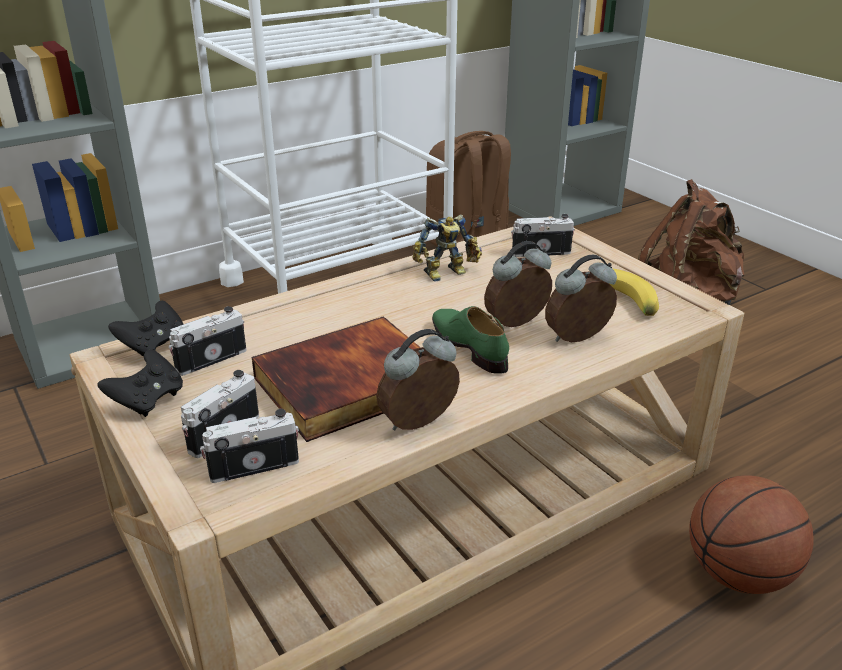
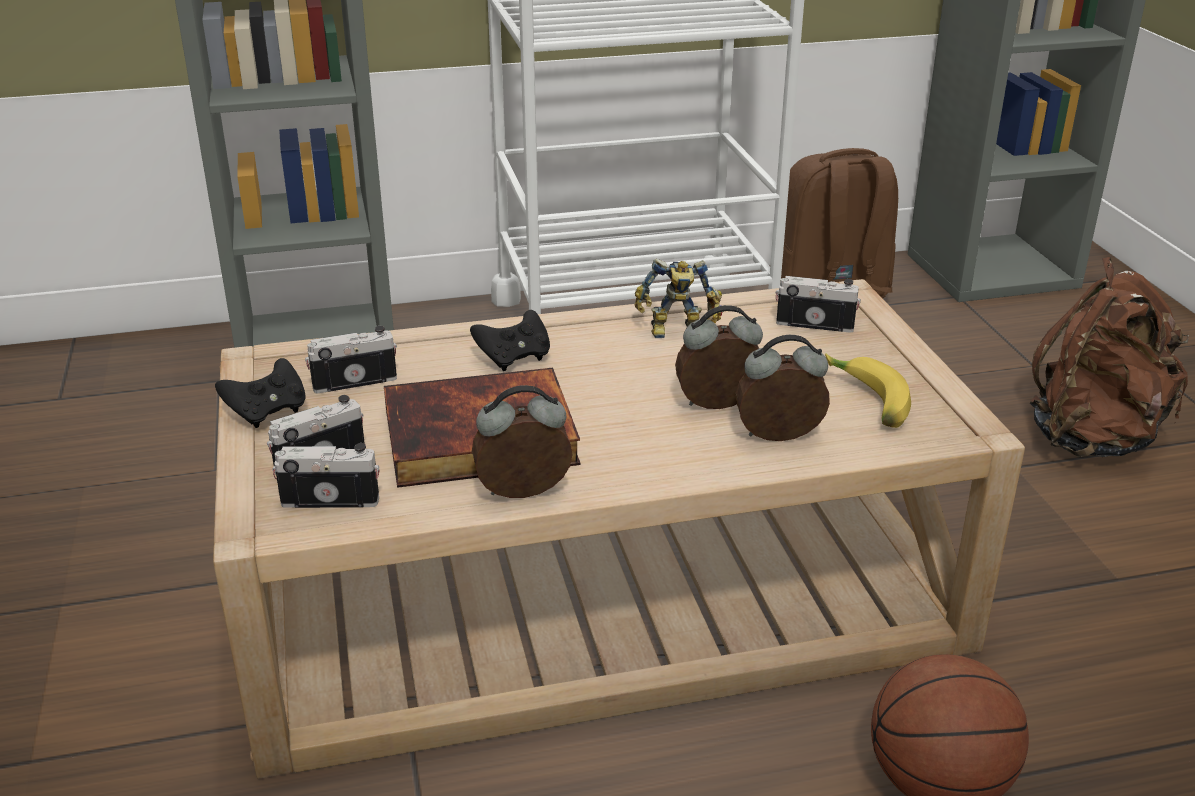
camera: 20 degrees right, 0 degrees up
(154, 345) = (305, 356): black game controller -> black game controller (514, 358)
(469, 346) = (642, 421): green shoe -> none

